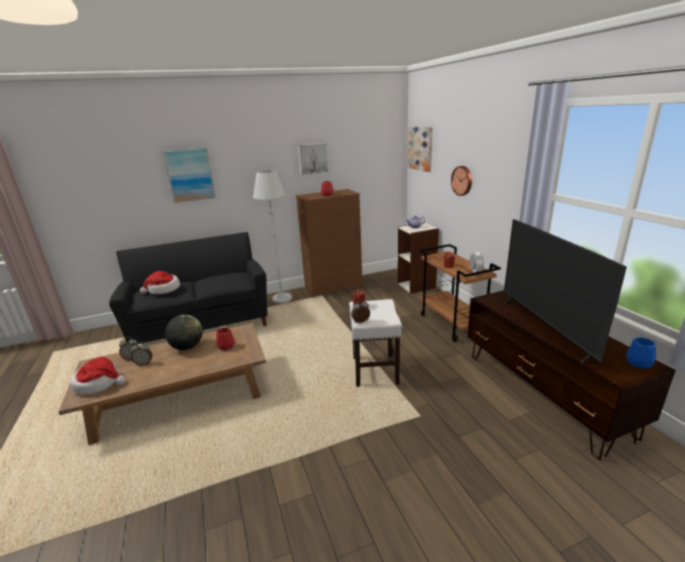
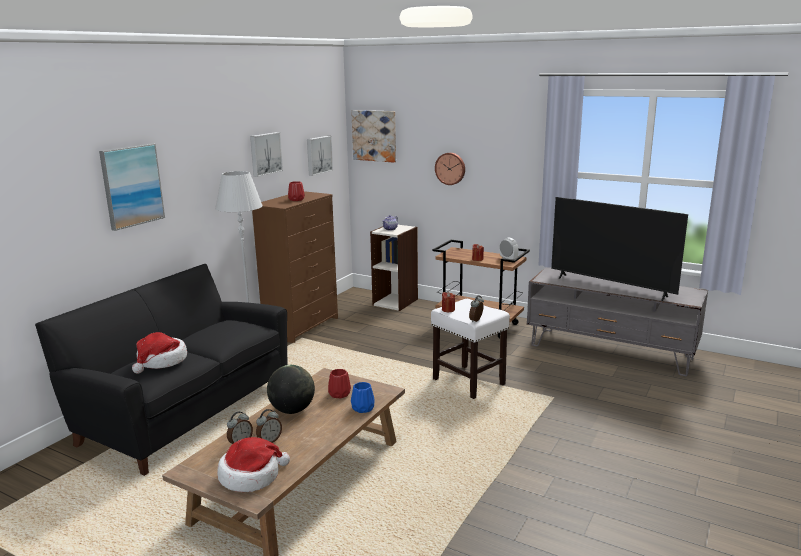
camera: 40 degrees left, 5 degrees down
(371, 162) = (318, 155): none -> picture
(543, 393) = (610, 351): brown tv stand -> grey tv stand
(639, 363) = (688, 291): blue vase -> blue vase (363, 408)

